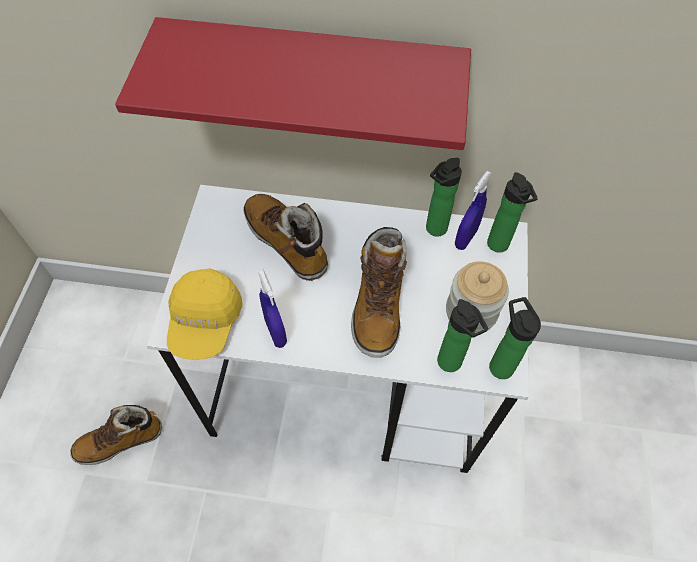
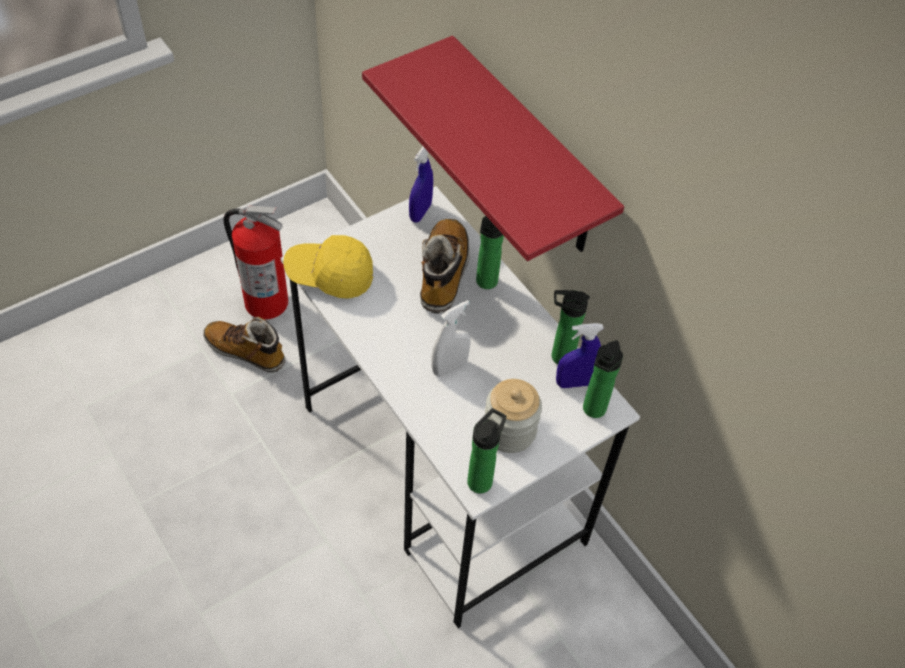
camera: 45 degrees right, 5 degrees down
(93, 392) = (266, 302): none -> fire extinguisher
(205, 322) = (330, 275): yellow cap -> yellow cap turned 45 degrees clockwise
(276, 332) = (364, 320): blue spray bottle -> blue spray bottle (420, 212)
(378, 306) = (449, 367): boot -> white spray bottle
(451, 364) = (449, 447): bottle -> bottle (485, 284)

